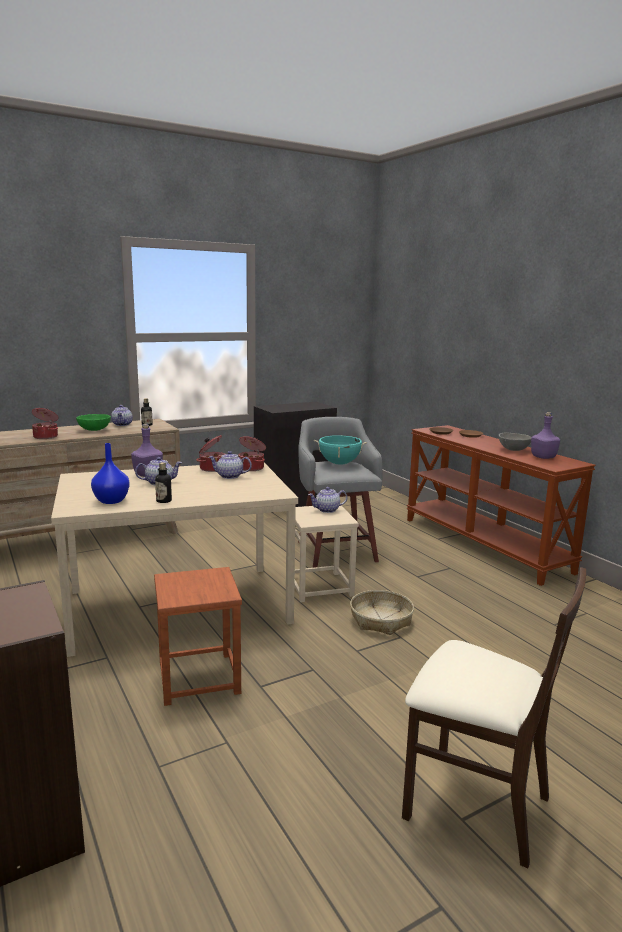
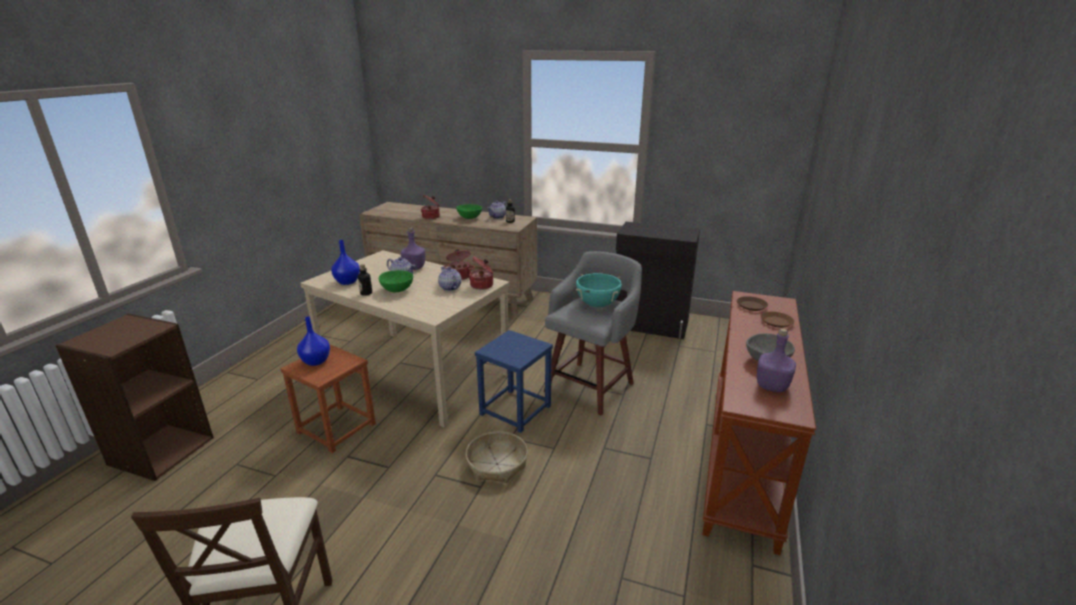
camera: 50 degrees right, 10 degrees up
(182, 588) = (316, 361): none -> blue vase
(187, 490) = (397, 290): none -> green bowl
(320, 586) = (515, 410): beige stool -> blue stool
(327, 510) = (527, 345): teapot -> none

